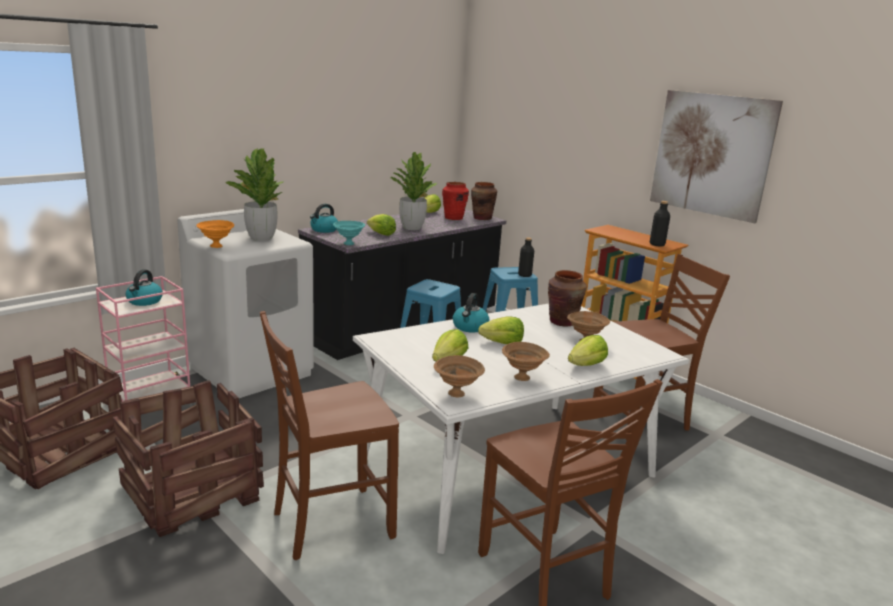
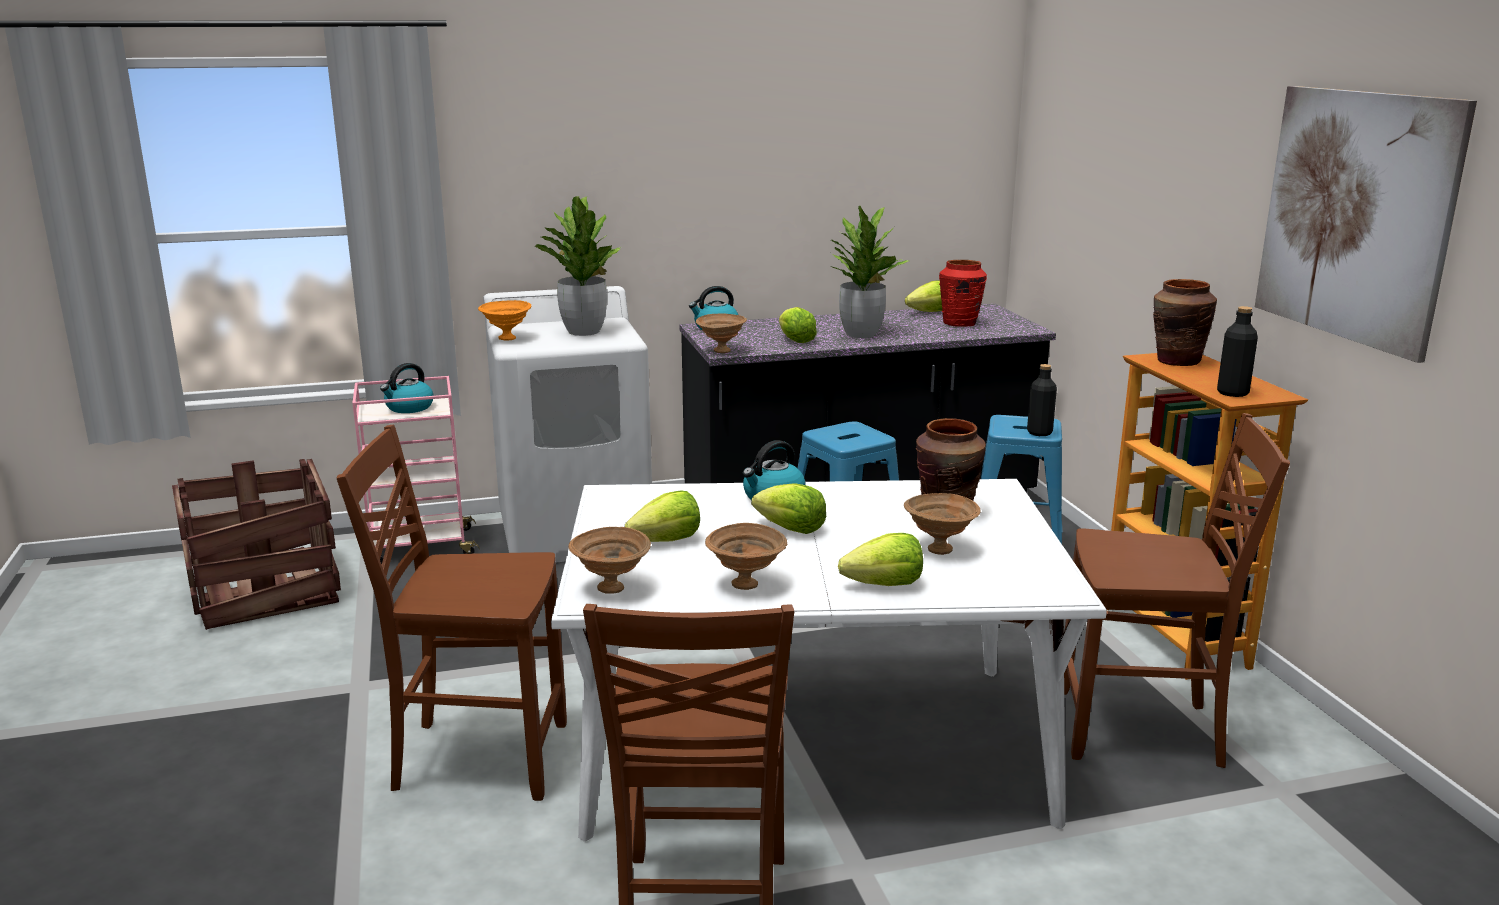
camera: 30 degrees right, 0 degrees up
(194, 491) = (360, 673): crate -> none
(349, 244) = (721, 351): turquoise bowl -> brown bowl
(482, 218) = (1013, 326): brown vase -> brown vase (1177, 361)

